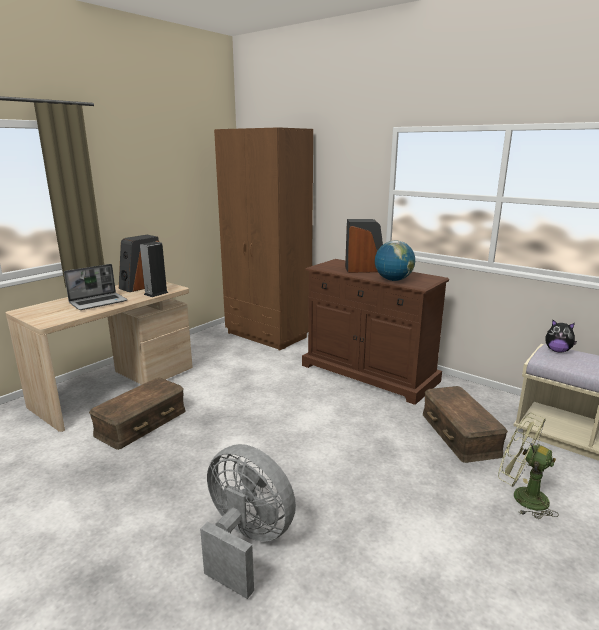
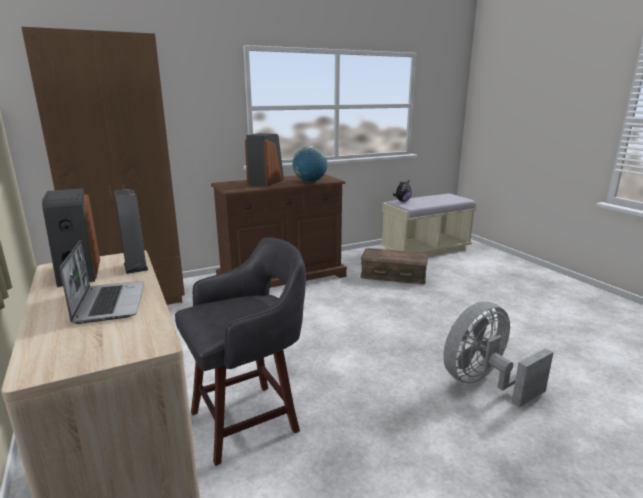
camera: 65 degrees left, 0 degrees up
(141, 423) = (249, 420): brown storage box -> grey stool
(521, 497) = (464, 280): green fan -> none

